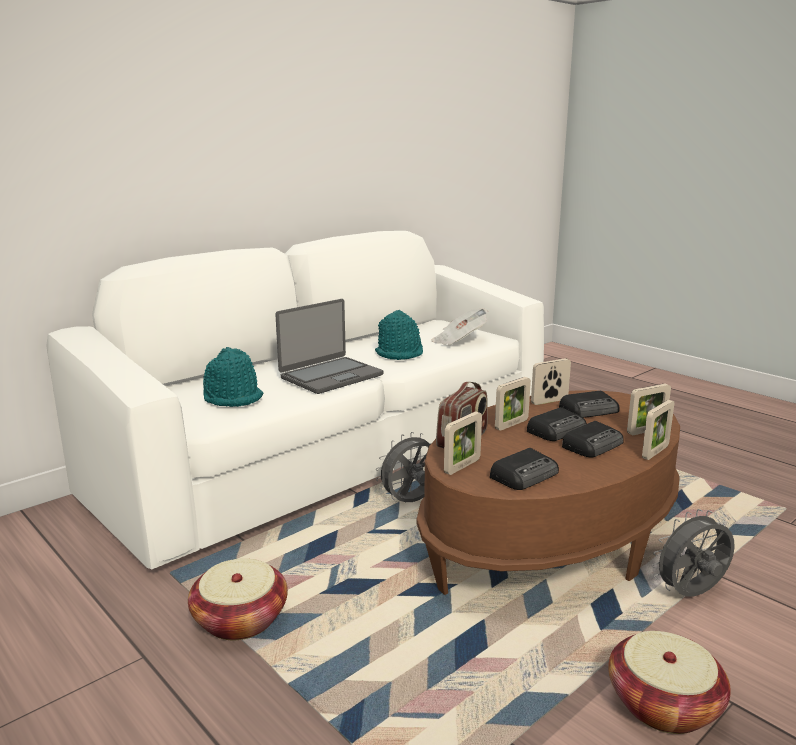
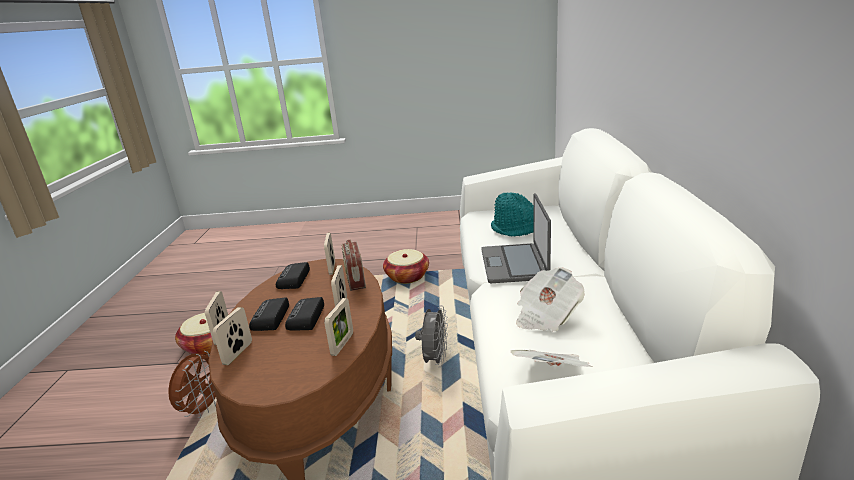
camera: 135 degrees right, 5 degrees up
(399, 353) = (546, 316): turquoise hat -> newspaper
(590, 410) = (299, 353): radio -> none
(691, 595) = (204, 408): grey fan -> brown fan

